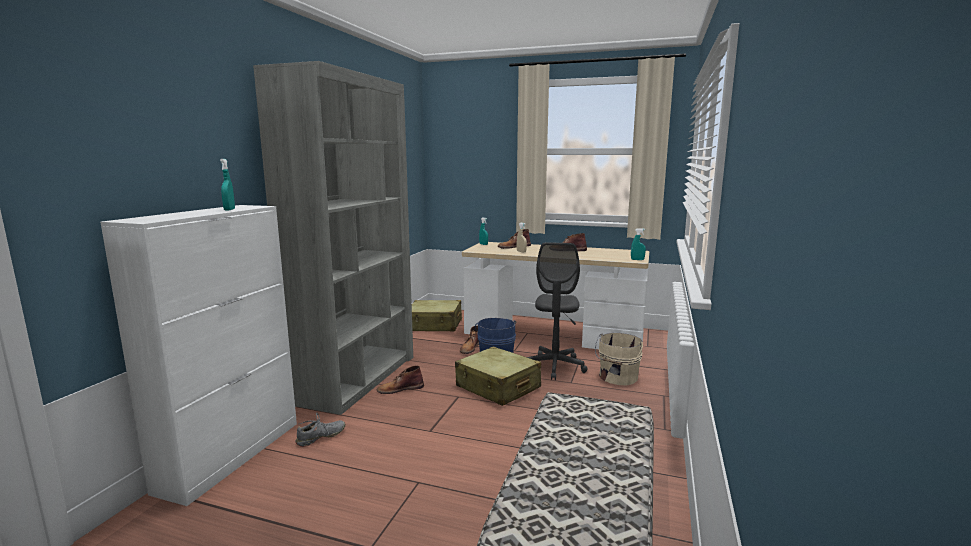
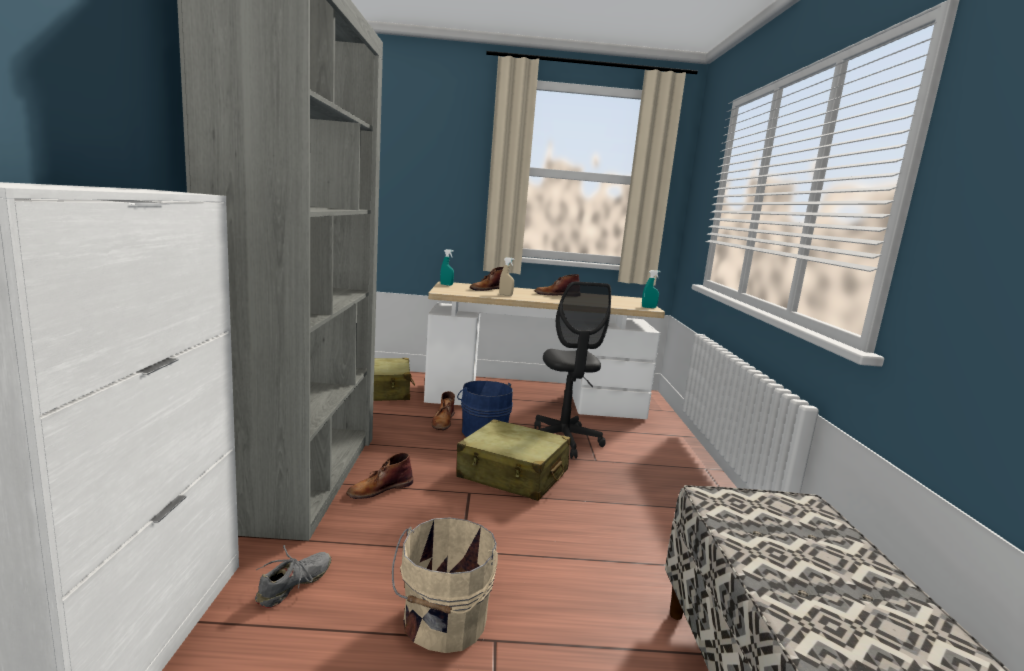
camera: 20 degrees left, 0 degrees up
(229, 210) = (152, 190): turquoise spray bottle -> none
(617, 377) = (642, 450): beige bucket -> beige bucket (443, 623)

